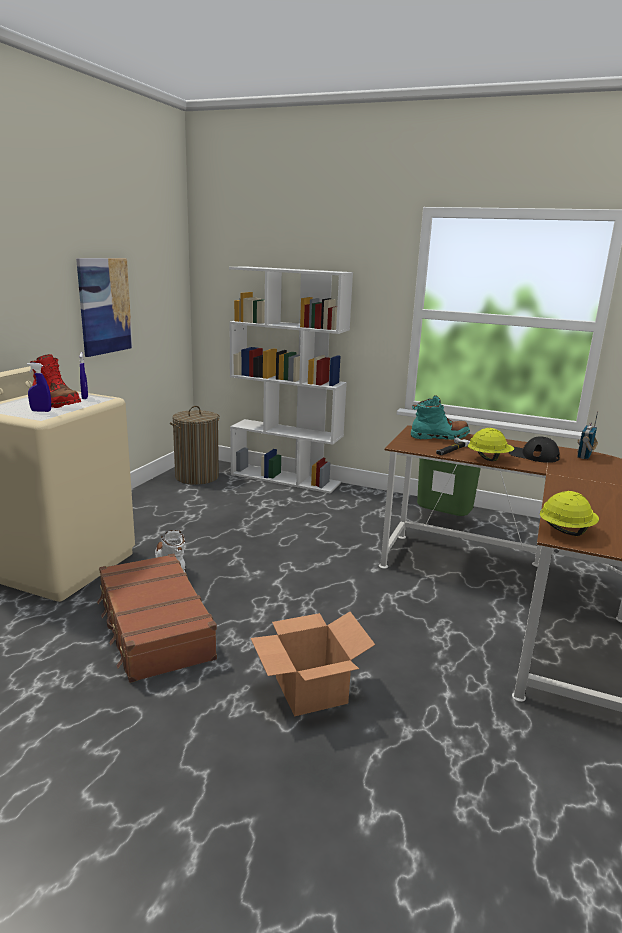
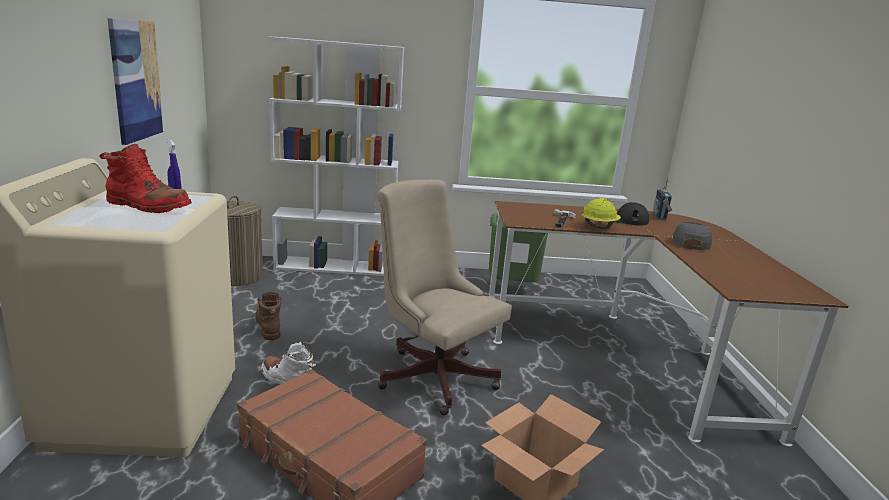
camera: 25 degrees left, 0 degrees up
(41, 411) = (145, 219): blue spray bottle -> none
(190, 520) = (268, 327): none -> brown boot
(295, 582) = (432, 374): none -> beige office chair
(439, 436) = (535, 209): turquoise boot -> none
(565, 531) = (733, 285): yellow hard hat -> none
(580, 485) = (690, 242): none -> grey cap

